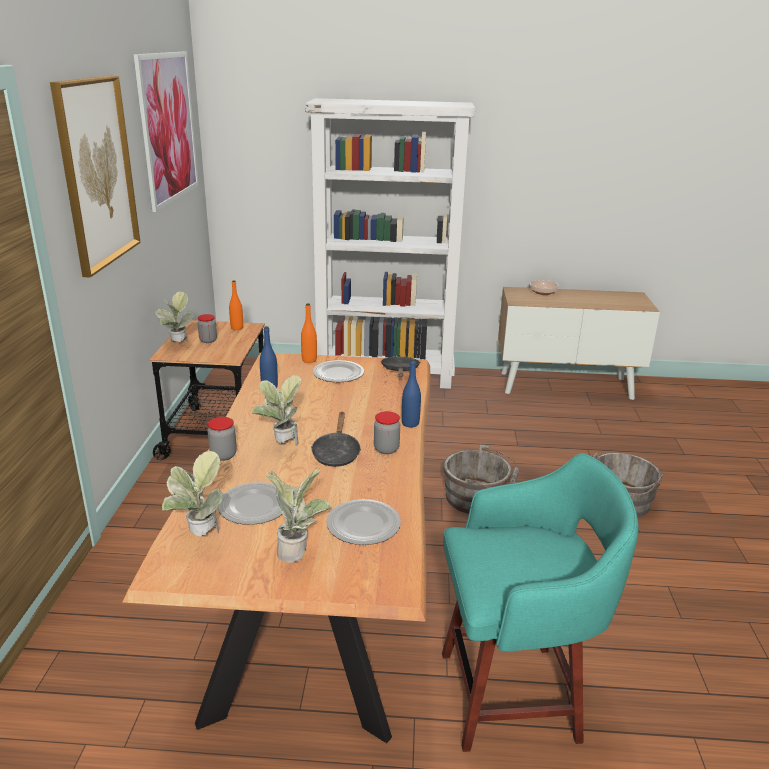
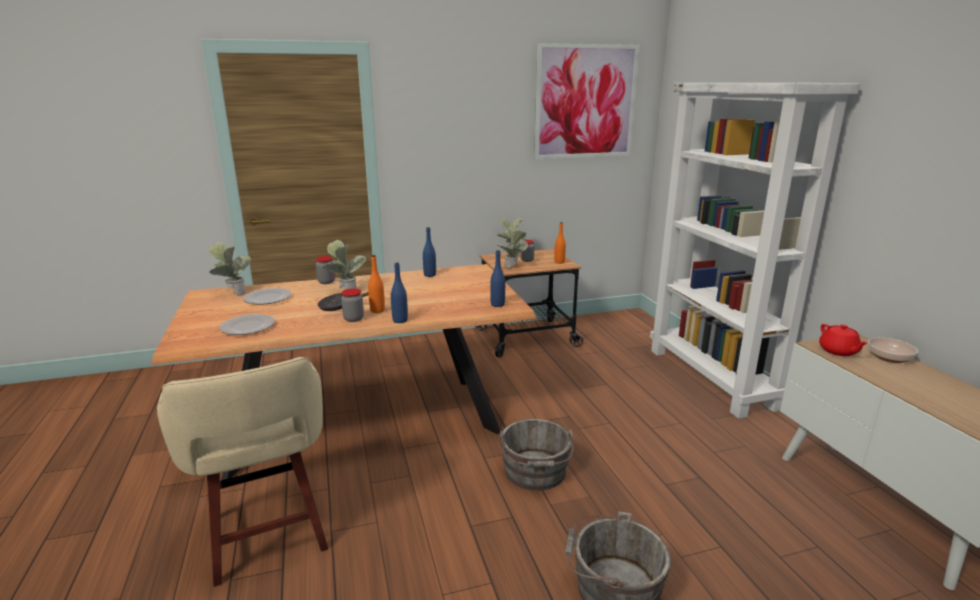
camera: 70 degrees right, 5 degrees down
(97, 173) = (454, 117): picture -> none
(299, 551) = (218, 316): potted plant -> potted plant (513, 268)
(309, 360) = (486, 277): orange bottle -> orange bottle (377, 310)
(338, 374) = (470, 288): plate -> none
(400, 371) = (497, 304): black frying pan -> blue bottle
(514, 695) = (268, 536): turquoise stool -> beige stool
(528, 300) = (838, 351): none -> red teapot

